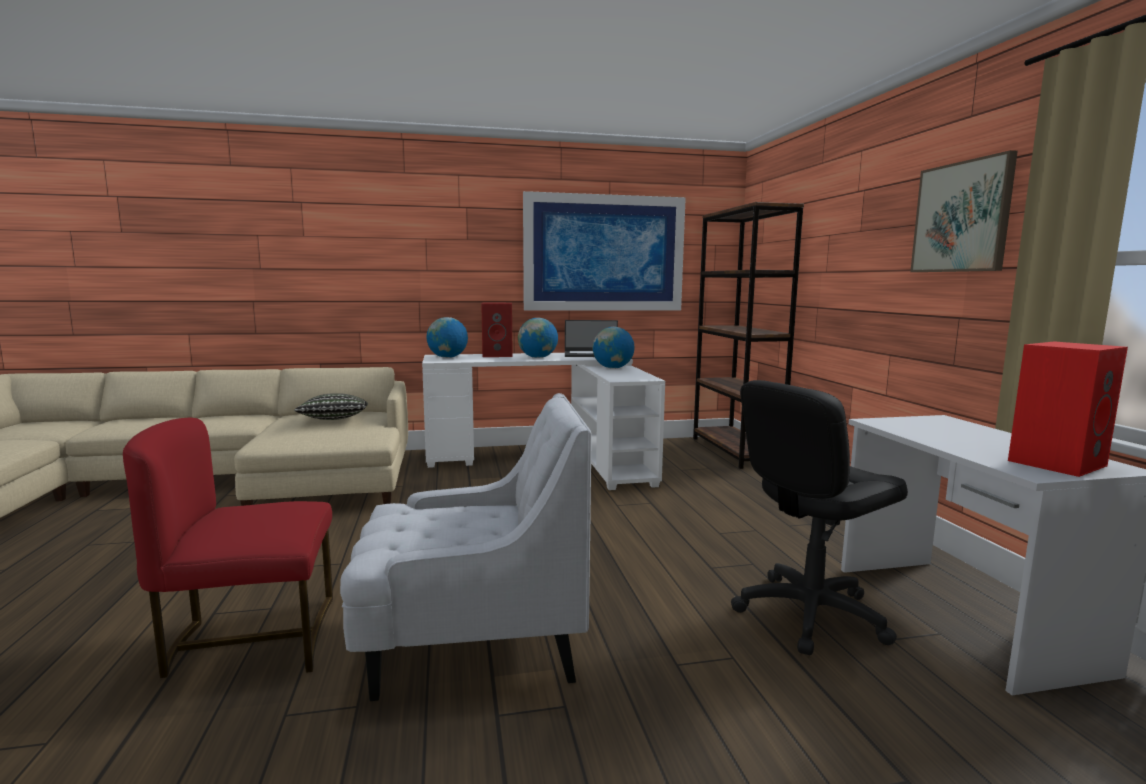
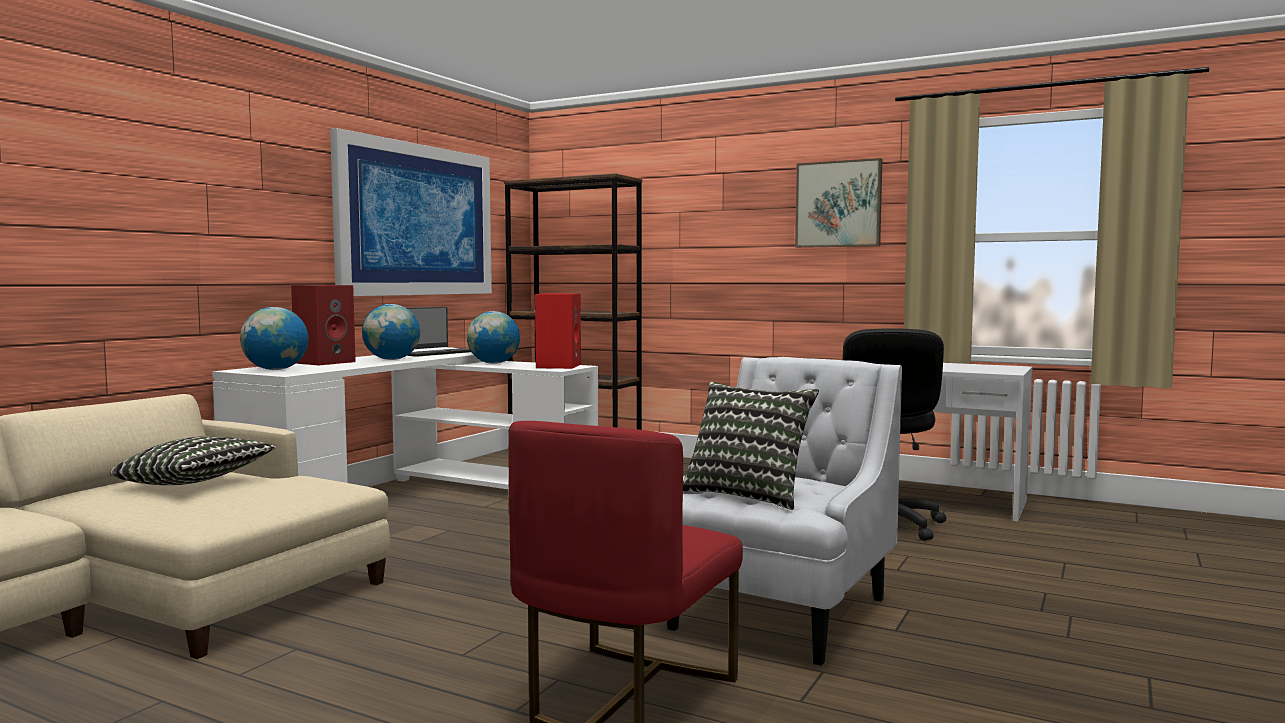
camera: 50 degrees left, 5 degrees down
(416, 522) = (748, 494): none -> pillow
(1055, 462) = (994, 368): red speaker -> red speaker (558, 366)

